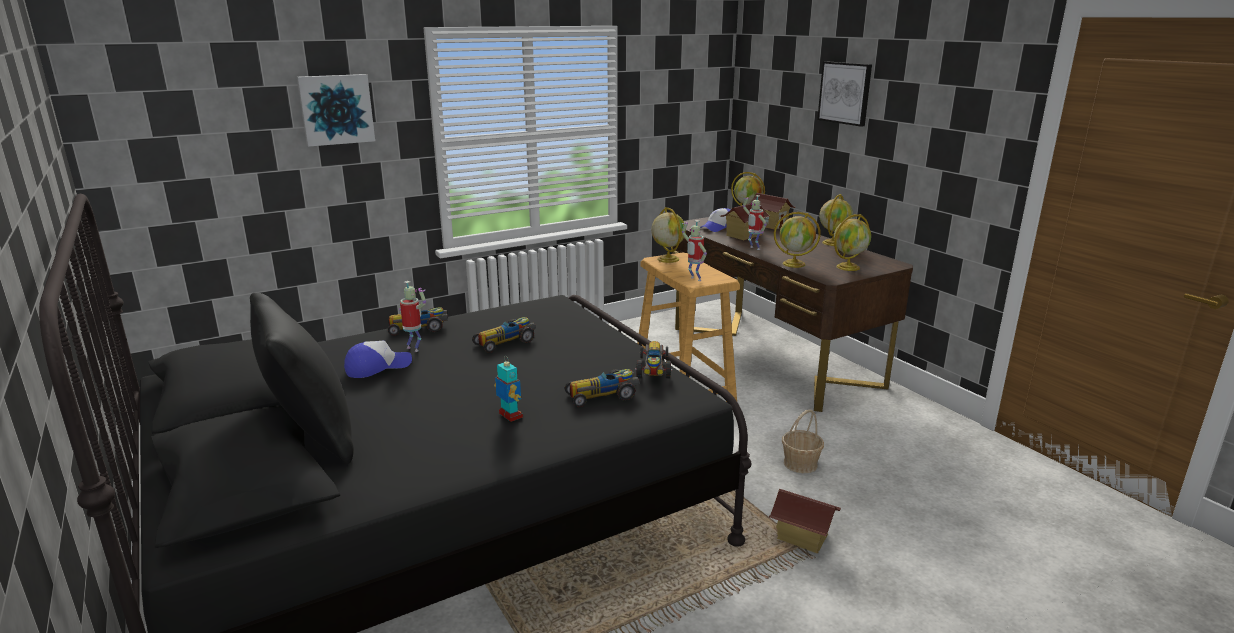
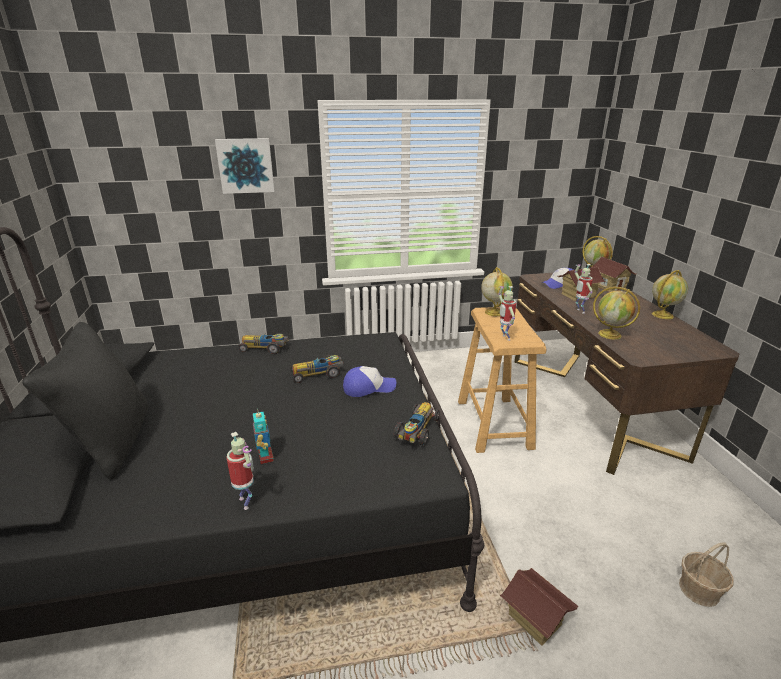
camera: 20 degrees right, 5 degrees up
(377, 367) = (209, 381): cap -> cap (368, 387)
(415, 348) = (247, 368): toy robot -> toy robot (247, 502)
(603, 395) = (355, 451): toy car -> none
(800, 464) = (568, 530): basket -> basket (699, 590)
(845, 93) = (701, 170): picture -> none
(848, 267) = (665, 346): globe -> none

